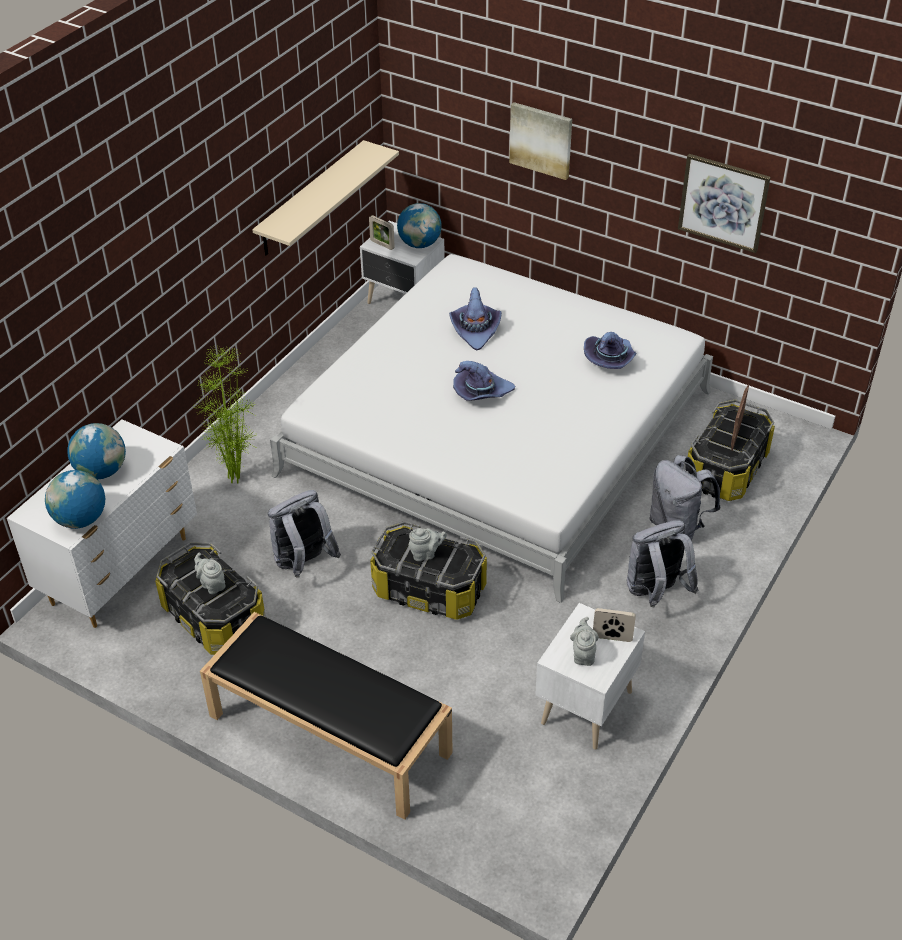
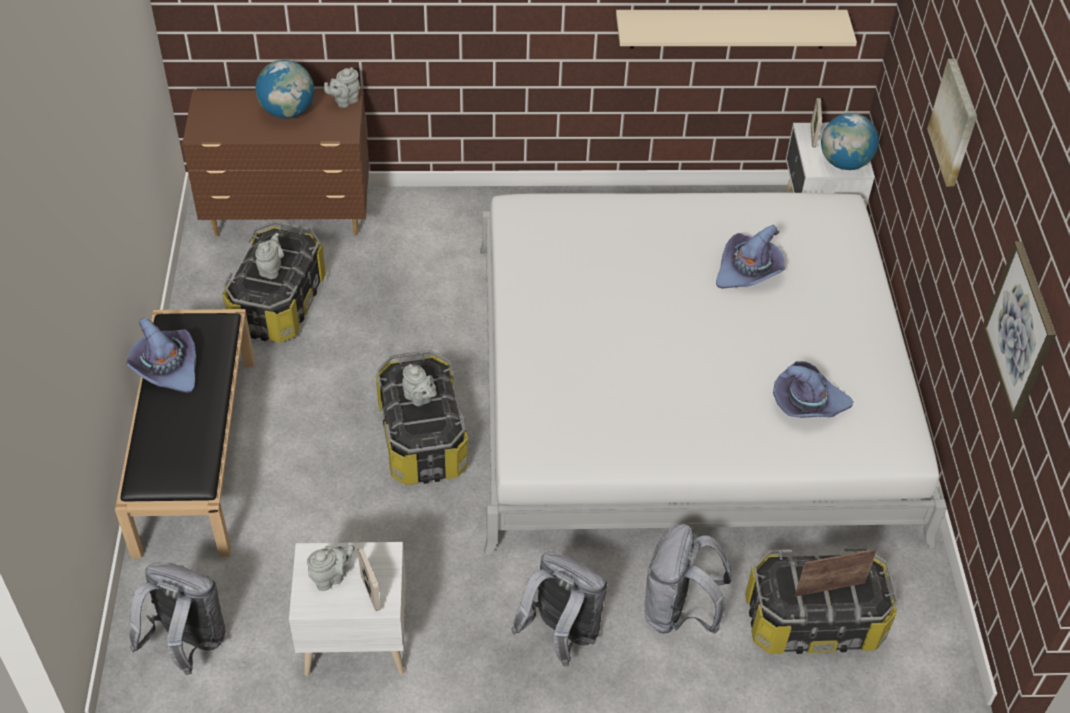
camera: 55 degrees right, 5 degrees up
(80, 519) = (221, 130): globe -> none
(122, 570) = (290, 217): white dresser -> brown dresser
(125, 434) = (344, 101): none -> grey teapot
(237, 478) = (457, 228): potted plant -> none
(304, 563) = (387, 329): grey backpack -> grey backpack (187, 643)
(481, 392) = (654, 320): purple hat -> purple hat (166, 367)

